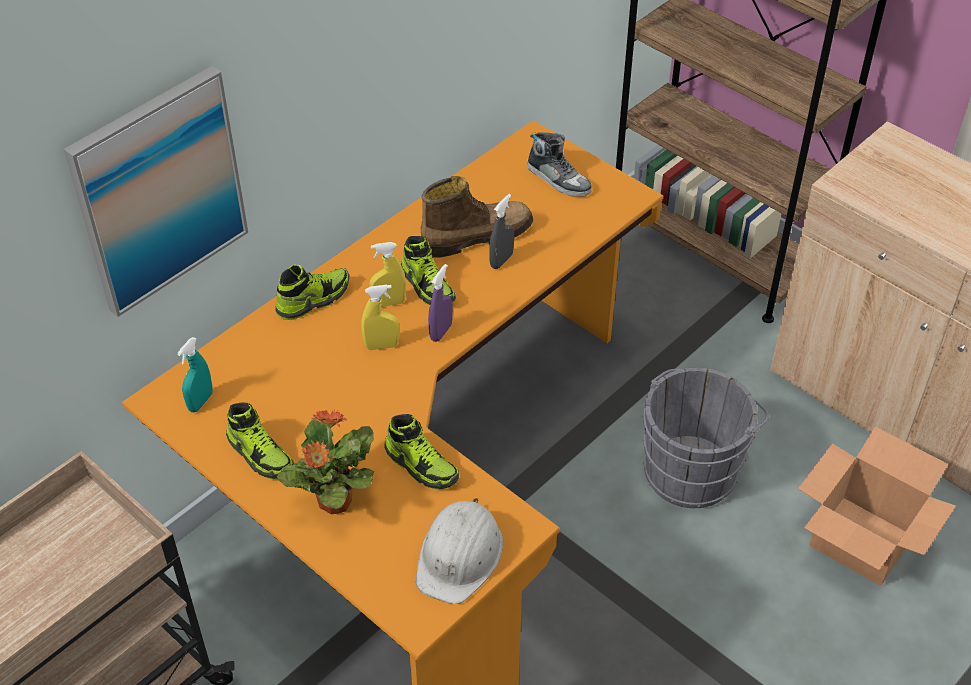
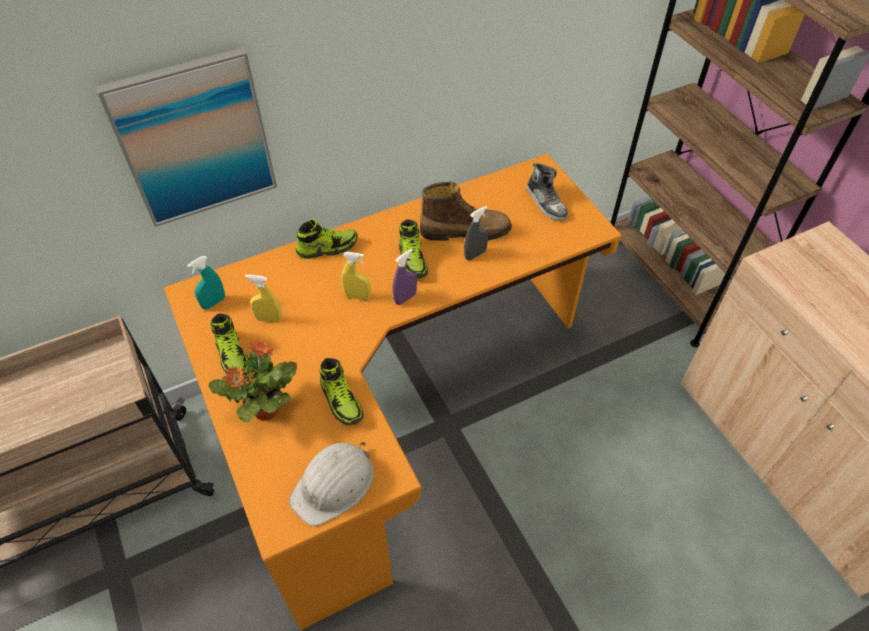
camera: 20 degrees right, 5 degrees up
(389, 303) = (378, 265): yellow spray bottle -> yellow spray bottle (269, 319)
(693, 468) = (594, 441): grey bucket -> none
(863, 541) = (704, 542): cardboard box -> none

